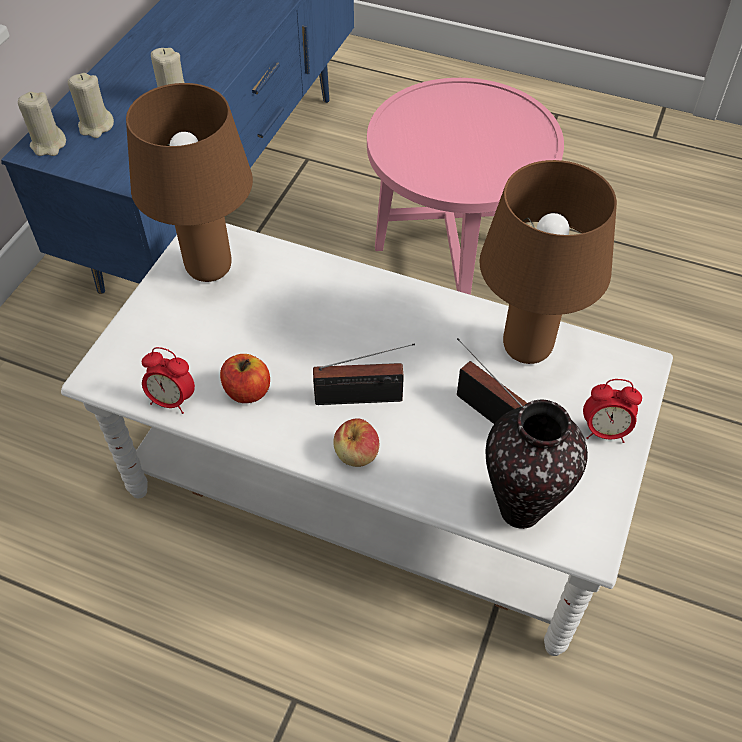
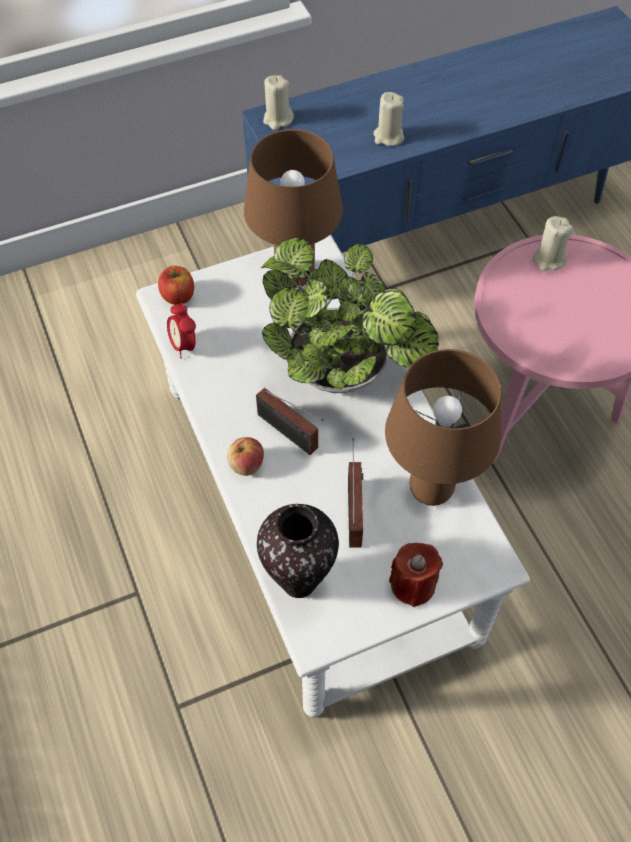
camera: 45 degrees right, 5 degrees up
(96, 126) = (319, 124): beige candle -> beige candle (549, 259)
(247, 391) = (229, 374): apple -> apple (178, 296)
(351, 315) = (345, 375): none -> potted plant
(604, 431) = (413, 584): alarm clock -> red candle

